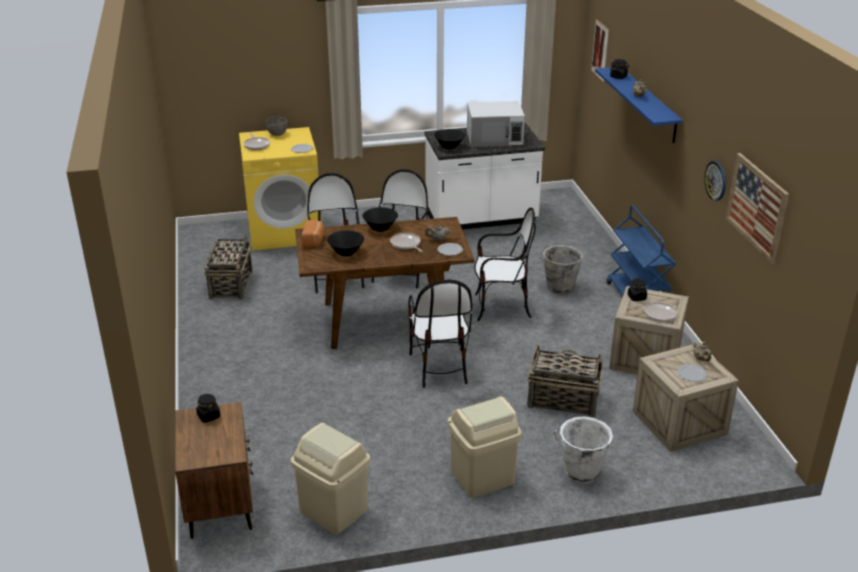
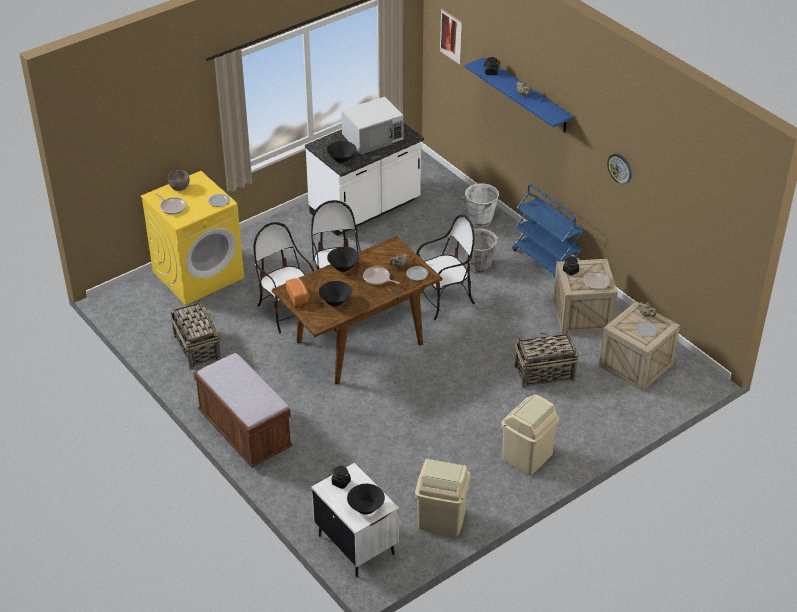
camera: 25 degrees left, 10 degrees up
(208, 364) = (245, 432): none -> brown bench
(210, 450) = (366, 508): none -> black bowl
(220, 504) = (356, 544): brown nightstand -> white nightstand
(439, 367) = (434, 374): chair -> none
(580, 471) = (591, 428): white bucket -> white bucket (479, 219)
(757, 207) = (667, 193): picture -> none

